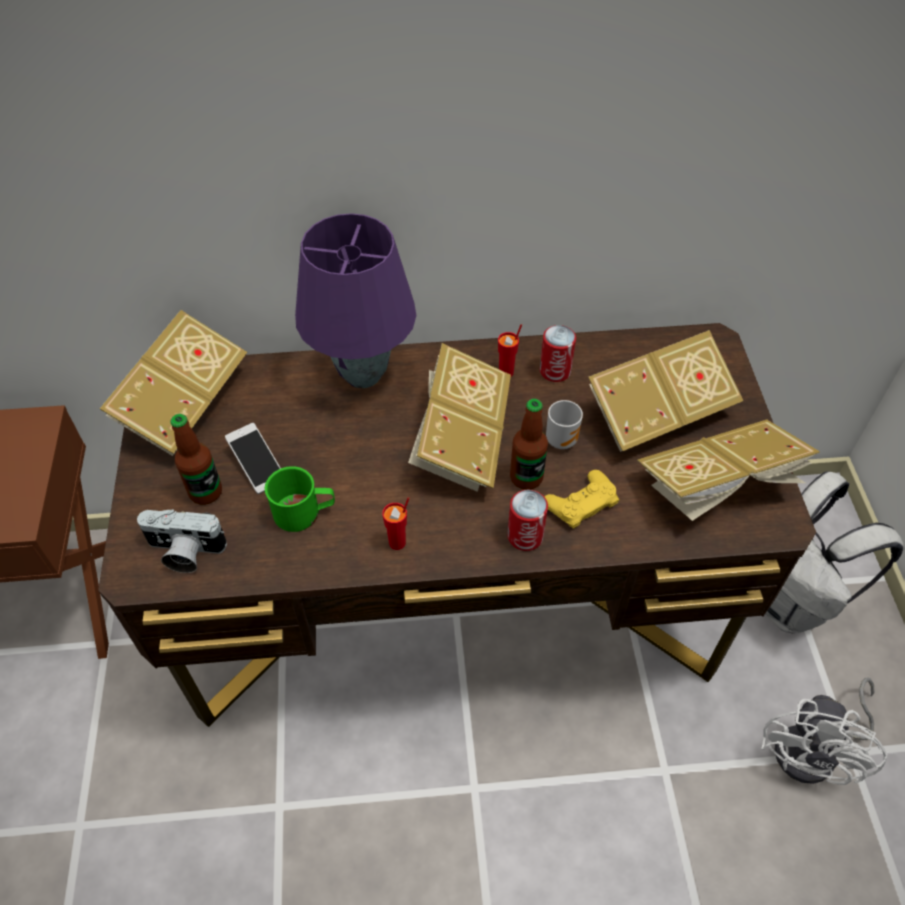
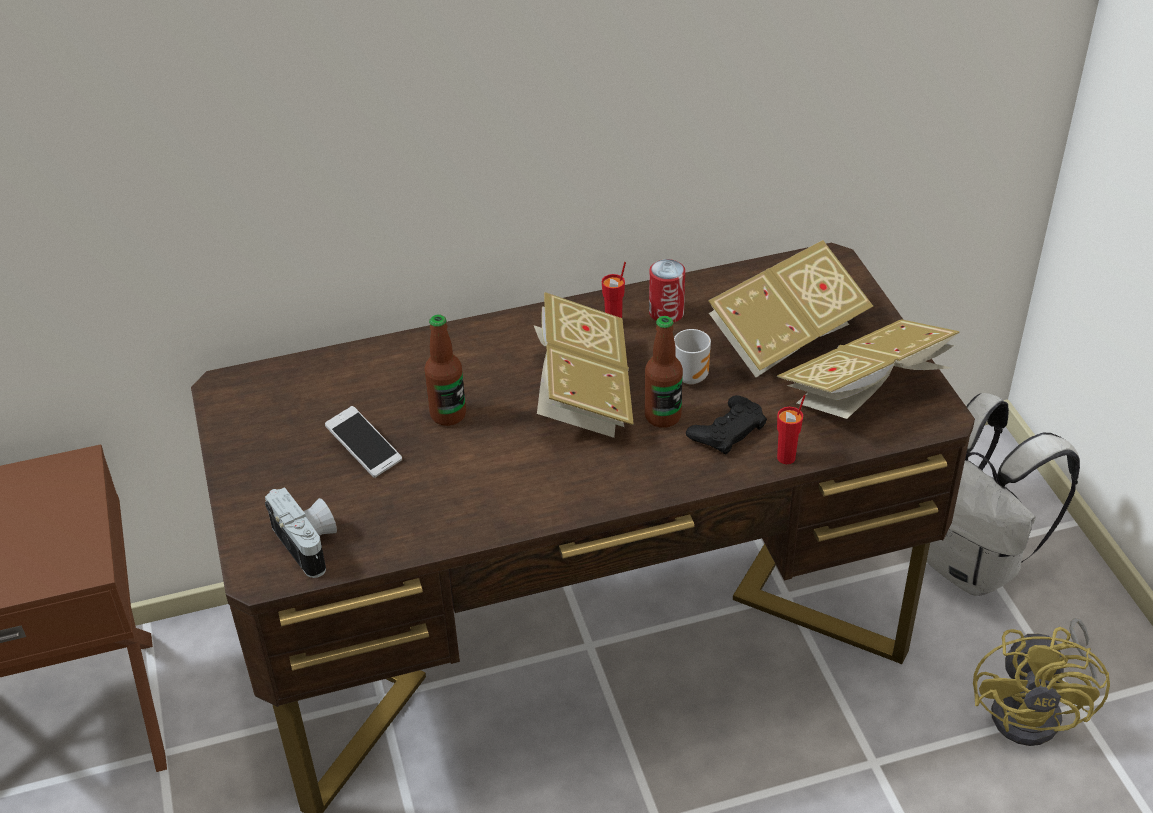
camera: 10 degrees left, 10 degrees down
(183, 406) = (261, 408): book -> none
(184, 552) = (310, 543): camera -> camera turned 120 degrees counterclockwise
(206, 492) = (315, 485): bottle -> bottle (448, 415)
(304, 512) = (431, 486): green mug -> none
(361, 374) = (454, 348): purple table lamp -> none
(398, 542) = (542, 497): red cup -> red cup (787, 457)
(525, 536) = (676, 469): can -> none
(581, 503) = (727, 430): yellow game controller -> black game controller
(815, 751) = (1037, 712): white fan -> yellow fan

